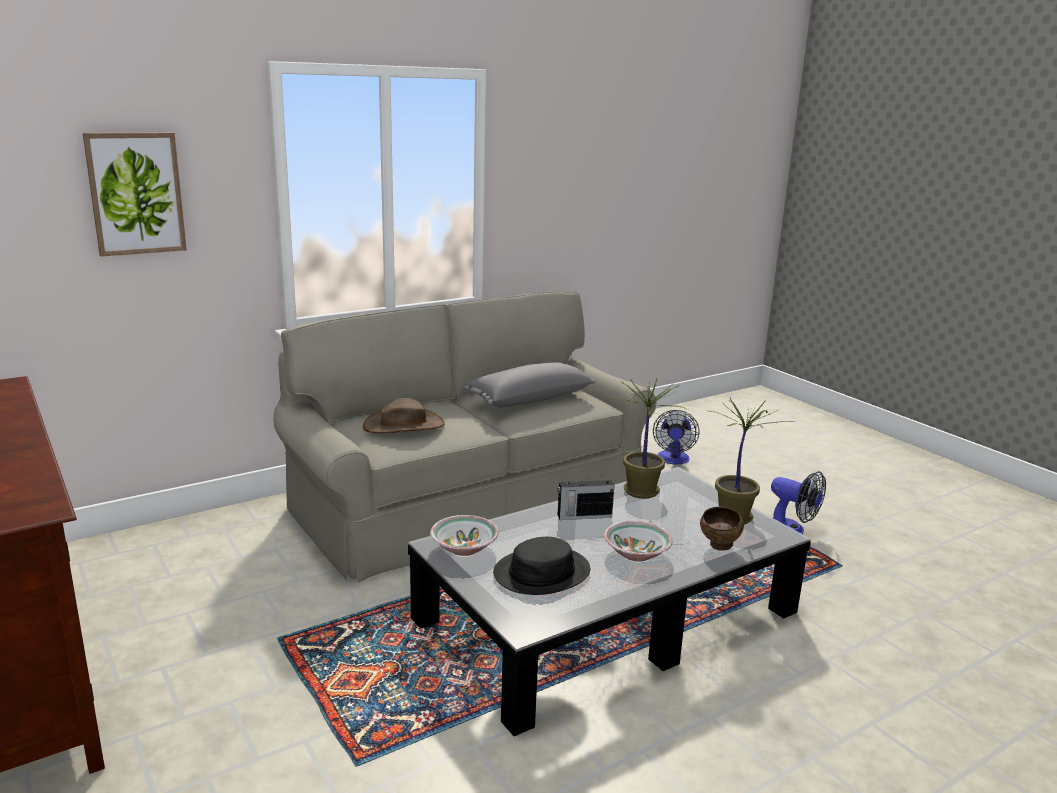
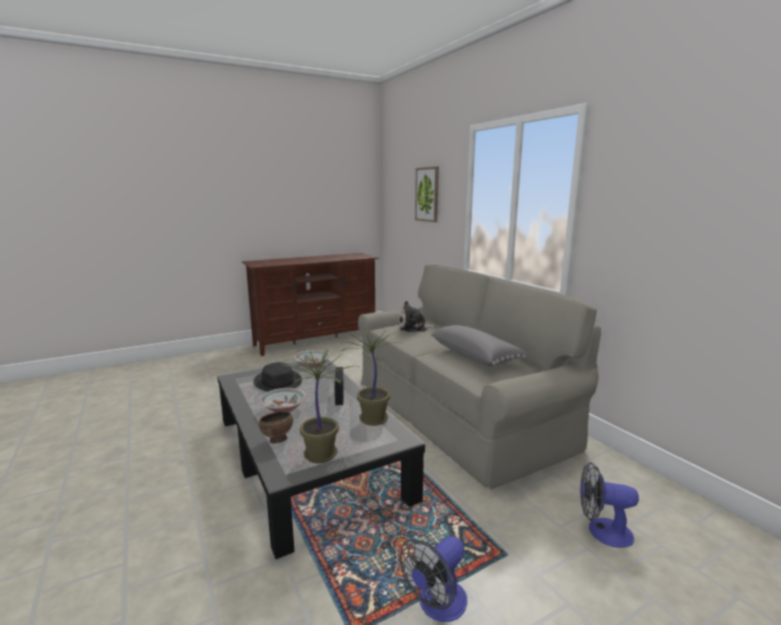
camera: 95 degrees right, 5 degrees down
(404, 425) = (414, 328): brown hat -> plush toy

